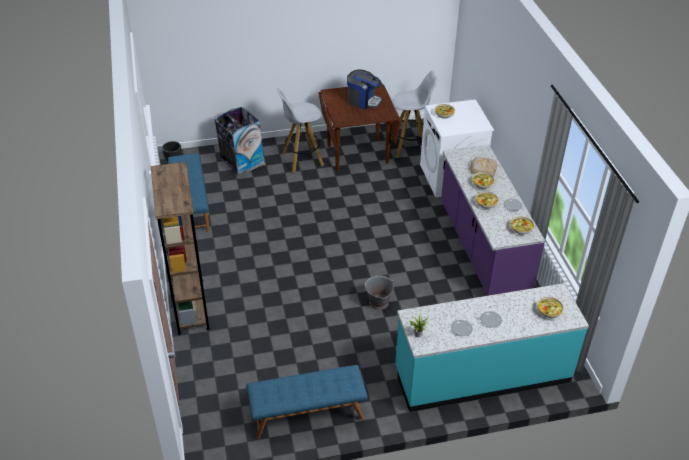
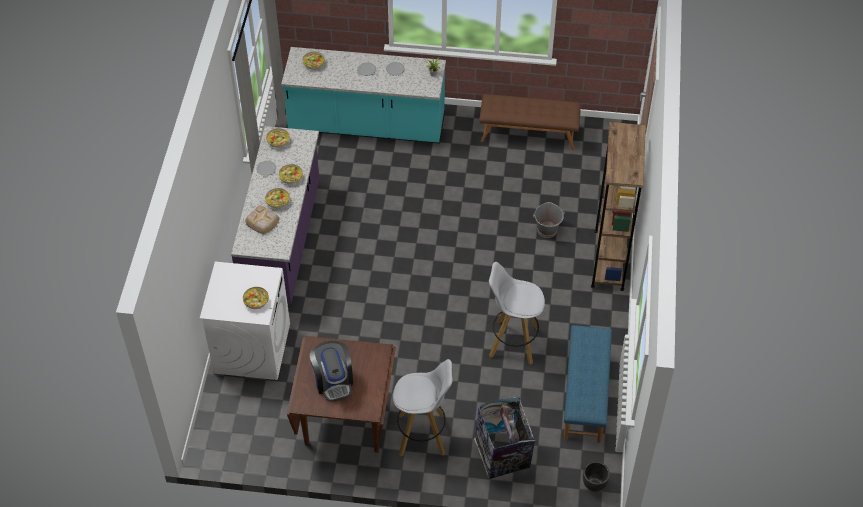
camera: 160 degrees left, 10 degrees up
(307, 415) = (528, 134): blue bench -> brown bench
(363, 101) = (333, 381): coffee machine -> coffee machine turned 150 degrees counterclockwise
(378, 302) = (422, 213): grey bucket -> grey bucket (547, 230)
(410, 146) = (270, 417): white stool -> white stool (513, 342)

